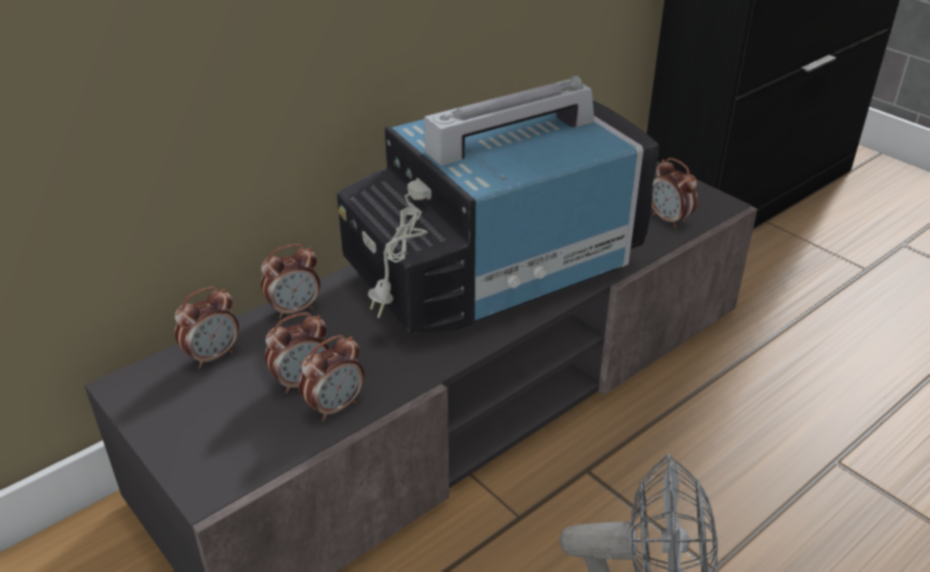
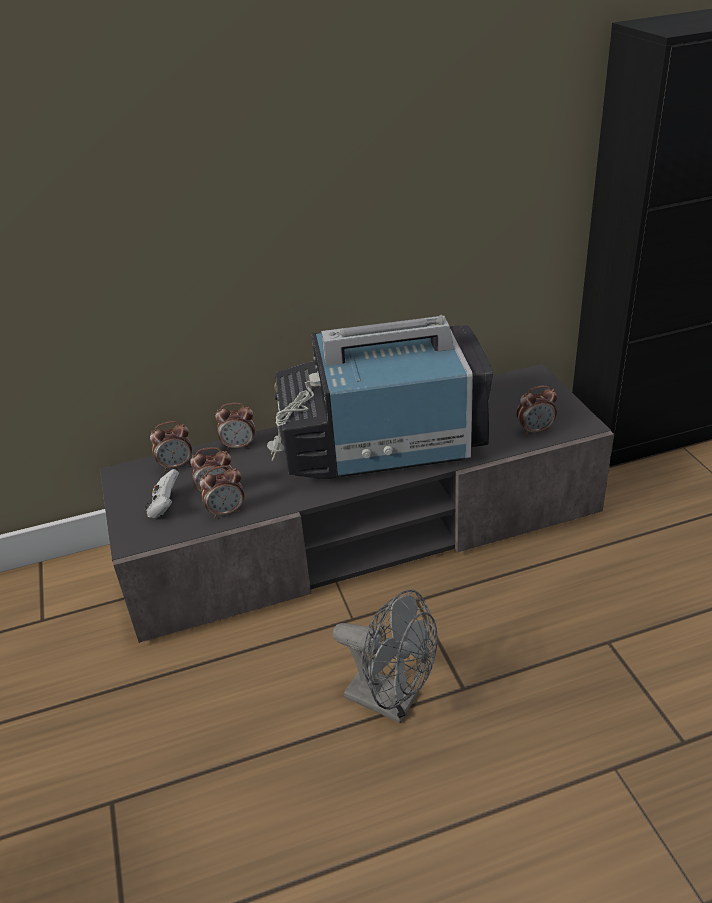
camera: 25 degrees right, 0 degrees up
(232, 421) = (165, 507): none -> white game controller
(669, 220) = (535, 430): alarm clock -> alarm clock turned 90 degrees counterclockwise

